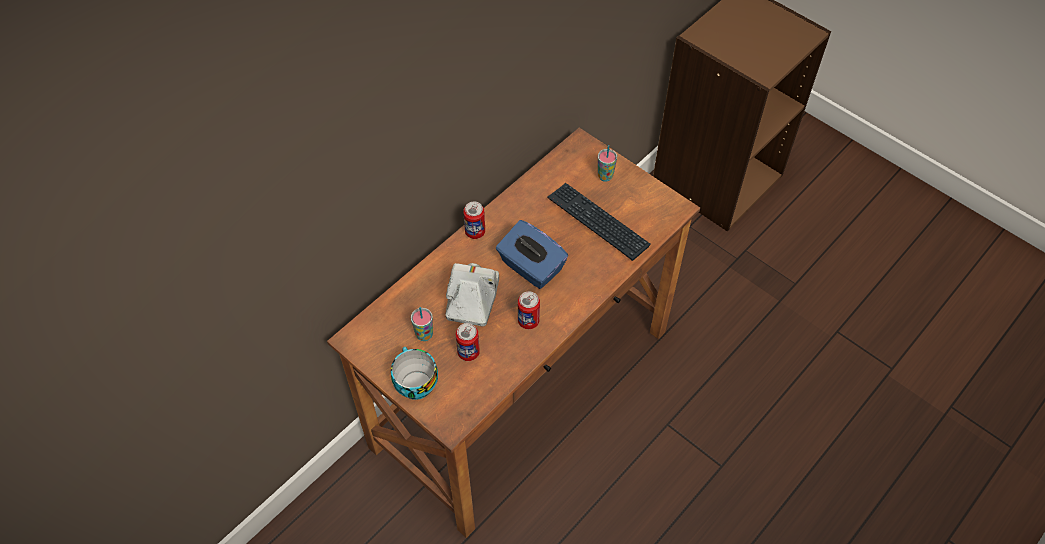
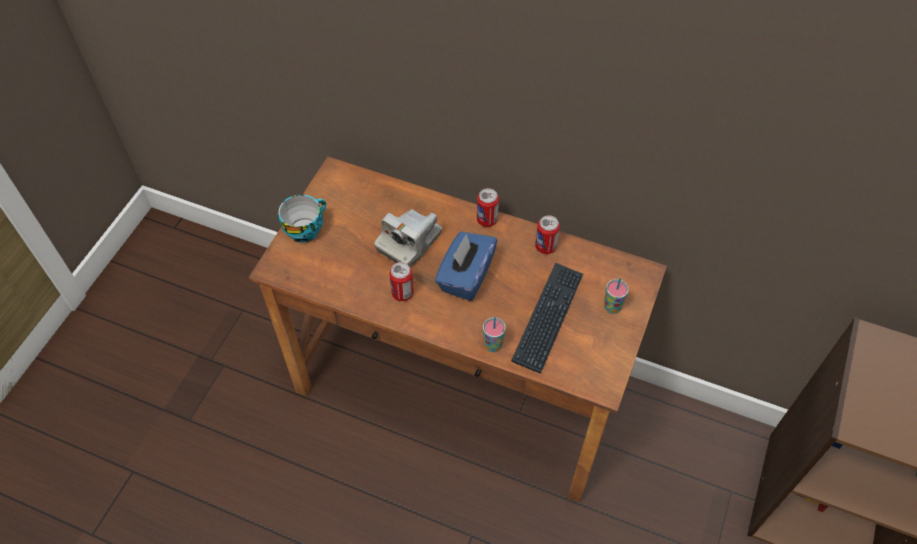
camera: 70 degrees right, 0 degrees up
(424, 335) = (357, 219): cup -> cup (493, 345)
(468, 352) = (351, 257): can -> can (545, 247)
(472, 299) = (409, 242): camera -> camera turned 135 degrees clockwise

